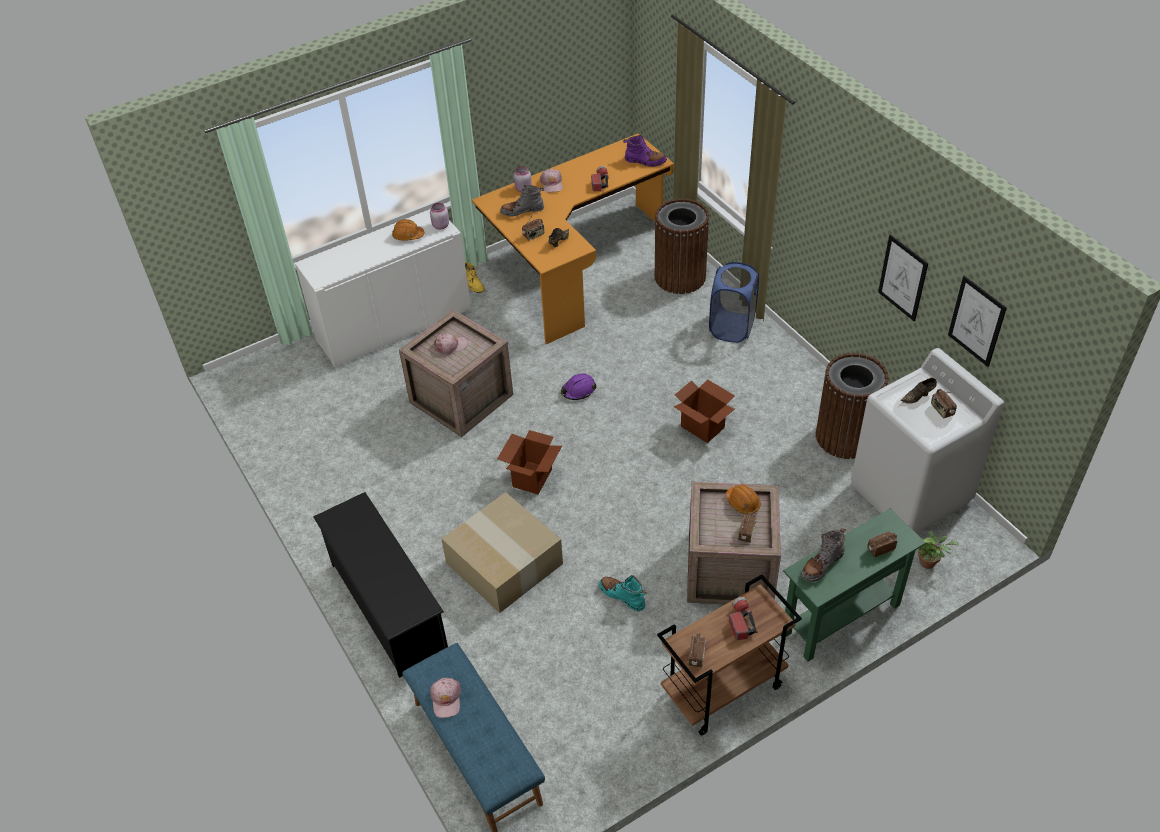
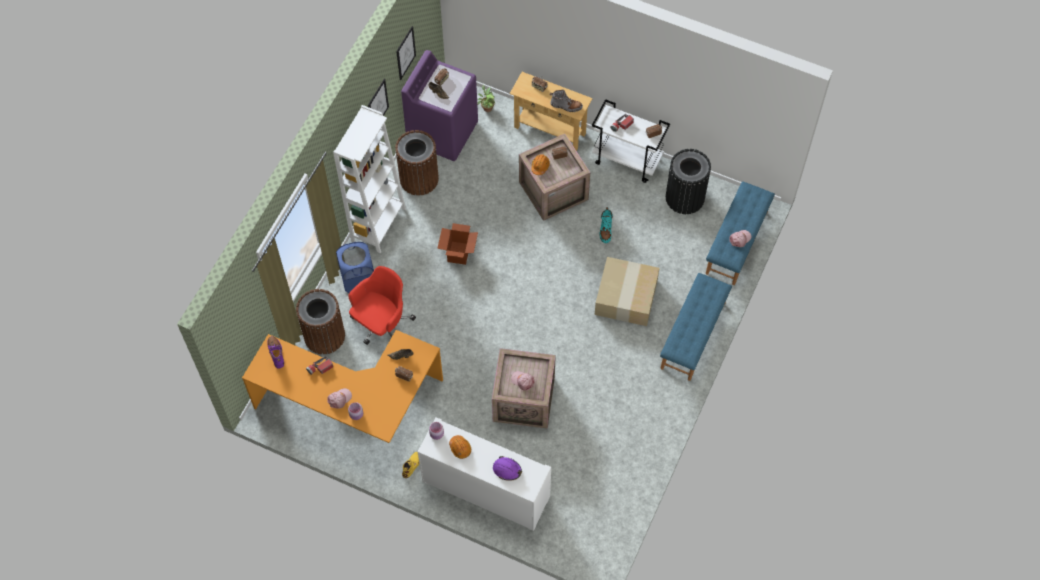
camera: 125 degrees left, 15 degrees up
(388, 607) = (693, 335): black shoe rack -> blue bench
(522, 210) = (382, 399): grey boot -> none
(532, 477) = (558, 320): cardboard box -> none
(578, 390) = (472, 336): purple hard hat -> purple hard hat (507, 469)
(603, 729) = (685, 197): none -> black trash can
(657, 324) = (382, 324): none -> red office chair
(722, 690) = (627, 160): brown cart -> white cart
(798, 372) = (378, 224): none -> white bookcase
(841, 618) = (550, 130): green console table -> beige console table
(911, 493) = (442, 132): white washing machine -> purple washing machine

